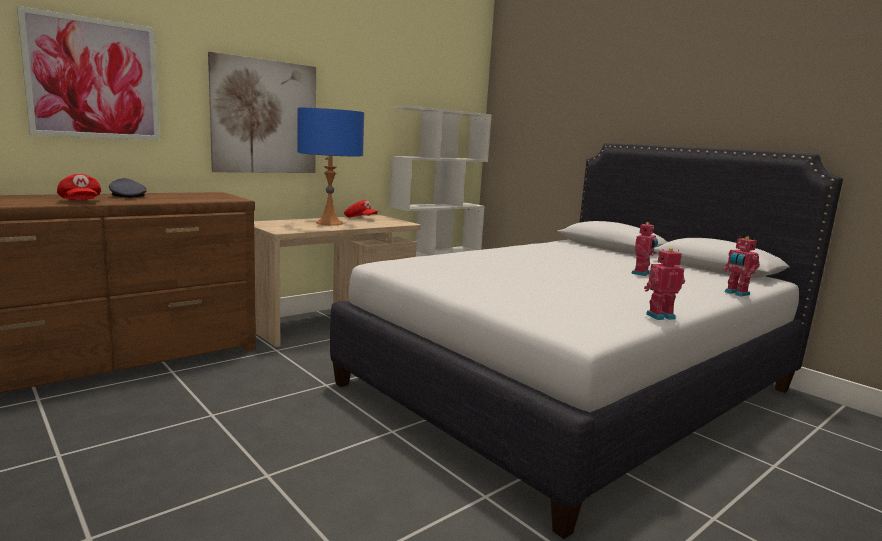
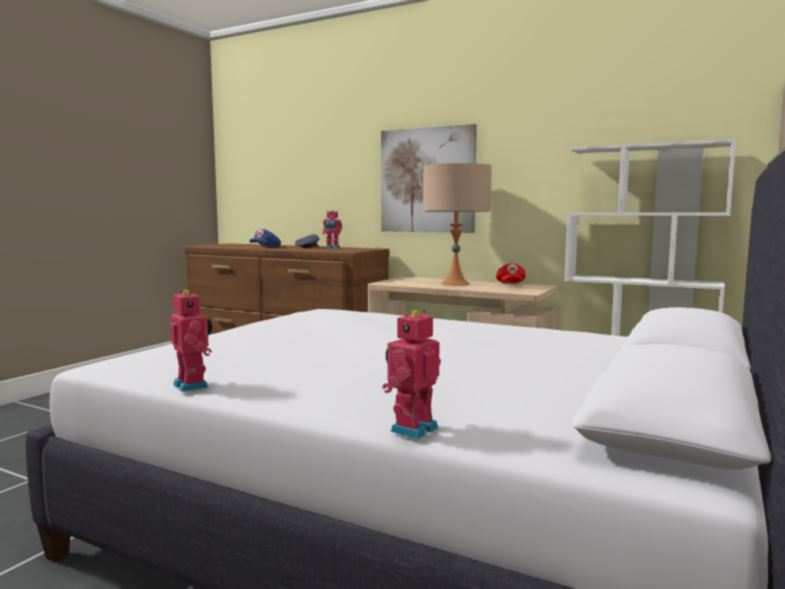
camera: 70 degrees right, 5 degrees down
(80, 201) = (265, 247): red cap -> blue cap
(94, 79) = (313, 166): picture -> none
(329, 223) = (455, 284): blue table lamp -> beige table lamp
(641, 273) = (469, 377): toy robot -> toy robot (332, 247)

